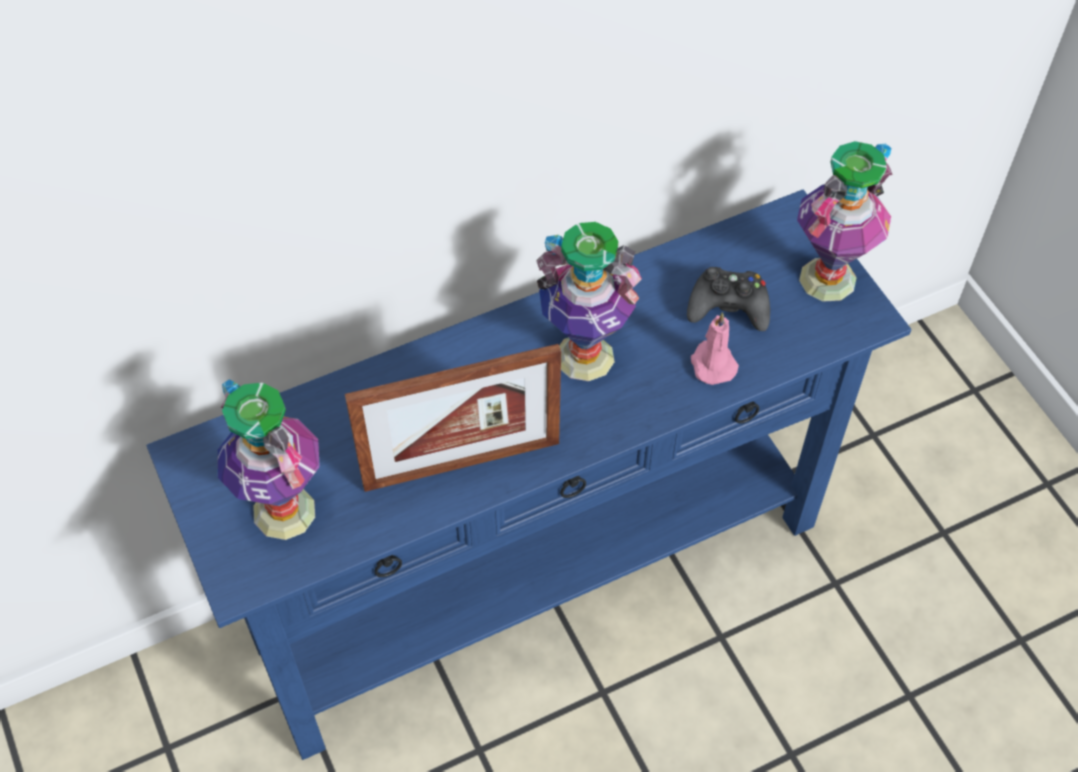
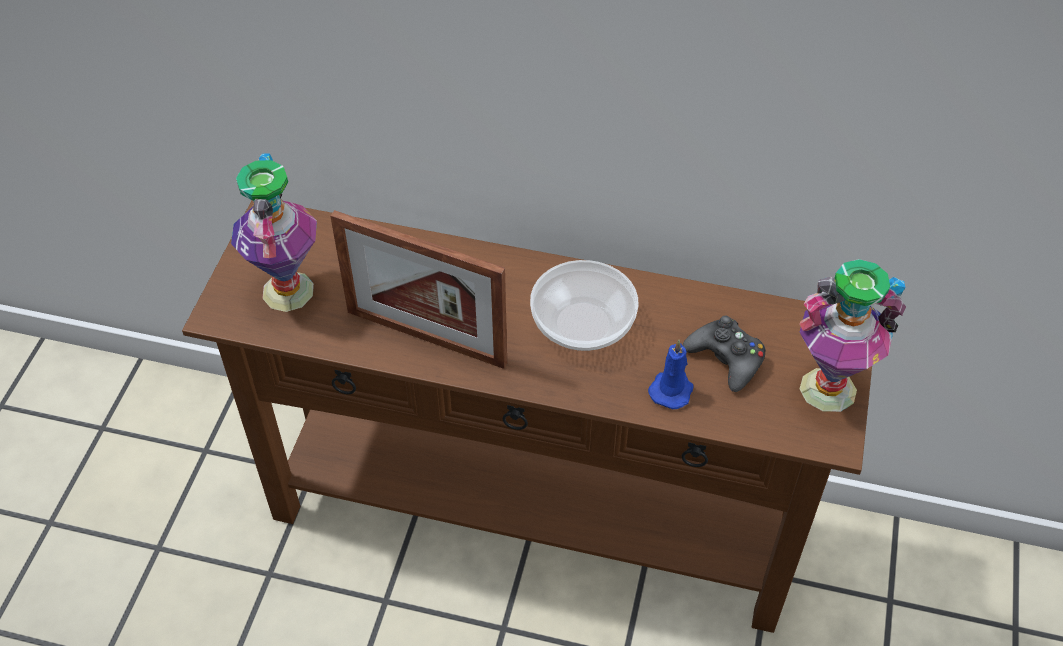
camera: 40 degrees right, 5 degrees down
(537, 578) = (532, 517): blue console table -> brown console table
(583, 357) = (581, 324): vase -> bowl
(712, 363) = (672, 389): pink candle -> blue candle

